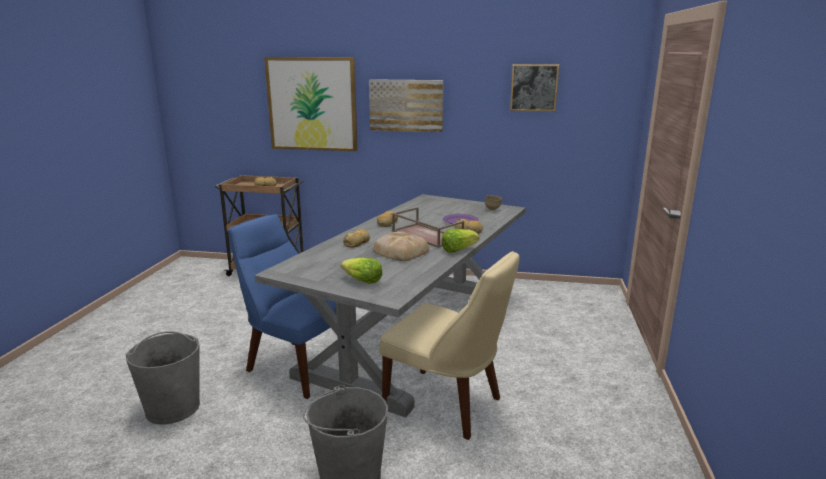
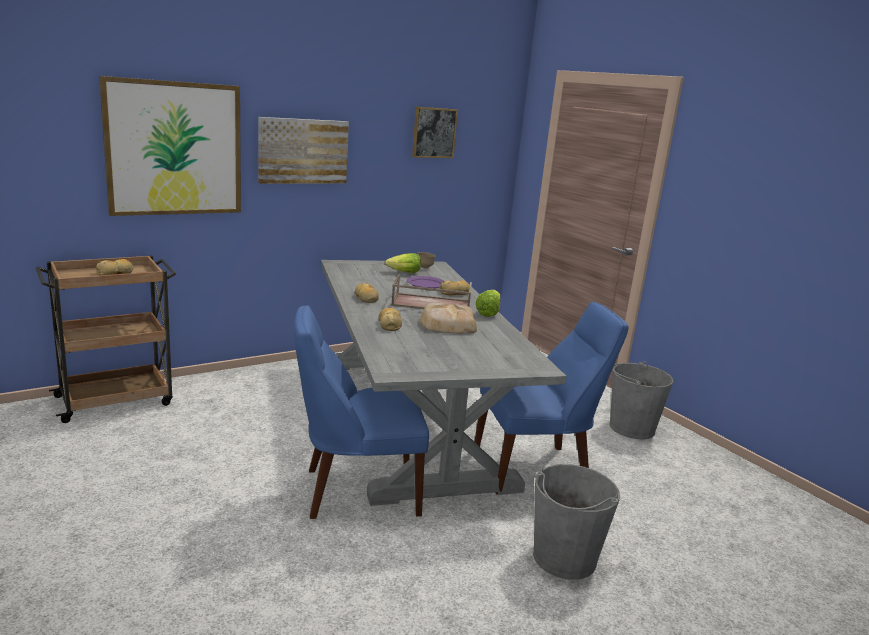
camera: 45 degrees left, 0 degrees up
(173, 407) = (298, 593): grey bucket -> grey bucket (631, 428)
(362, 281) = (485, 360): lettuce -> lettuce (404, 273)
(447, 405) = (535, 469): beige chair -> blue chair

